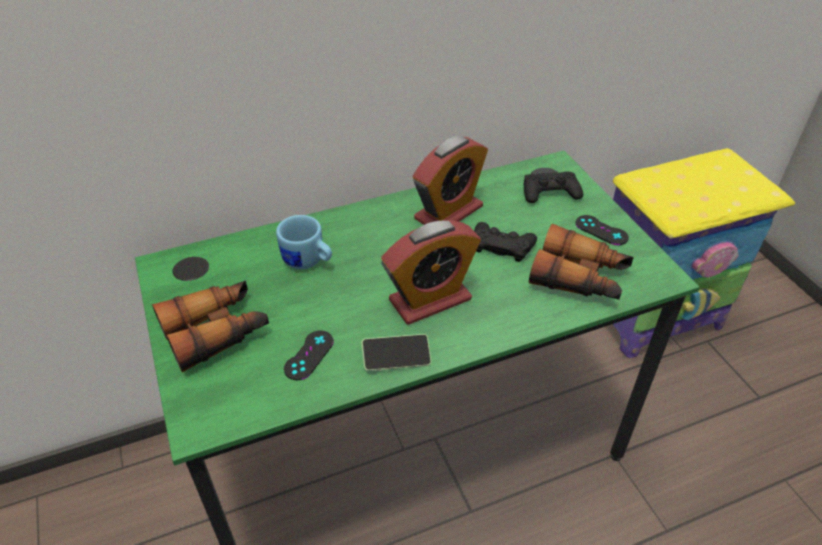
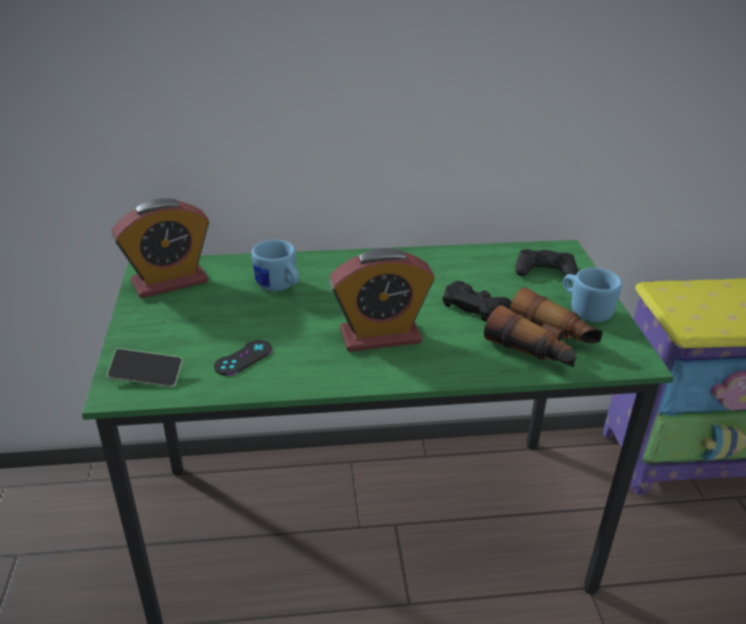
camera: 15 degrees right, 10 degrees down
(216, 331) = (170, 324): binoculars -> none
(396, 358) = (324, 376): phone -> phone (146, 376)
(448, 212) = (433, 271): alarm clock -> alarm clock (169, 282)
(601, 230) = (585, 310): black game controller -> blue mug

